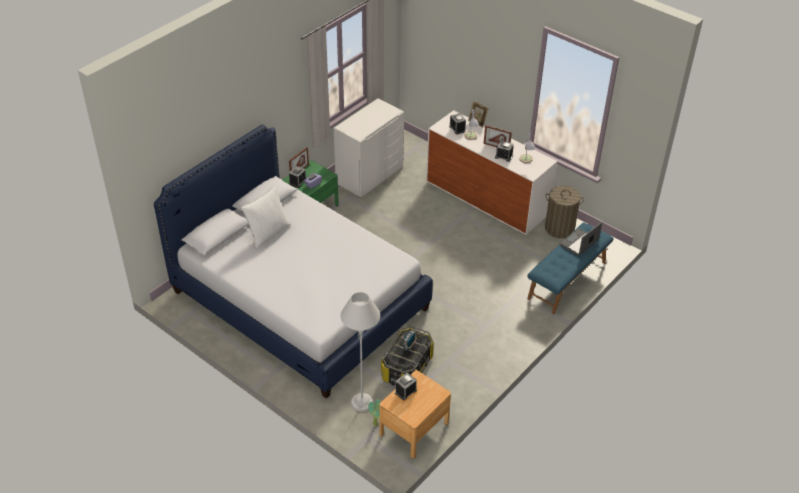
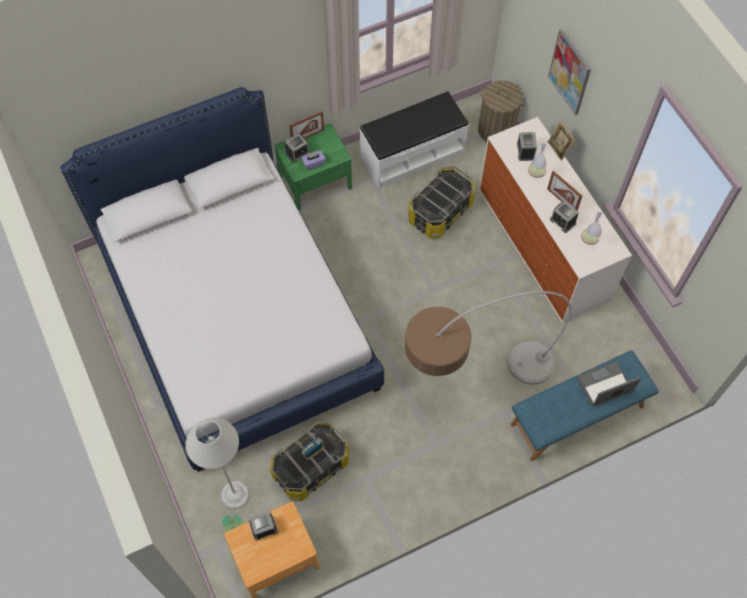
camera: 25 degrees right, 20 degrees up
(268, 233) = (208, 233): white pillow -> none
(369, 175) = (412, 155): white dresser -> white bench
(407, 200) = (440, 211): none -> storage box
(469, 65) = (570, 72): none -> picture
(487, 285) = (472, 382): none -> floor lamp
(559, 228) = (612, 329): laundry basket -> laundry basket (496, 130)

